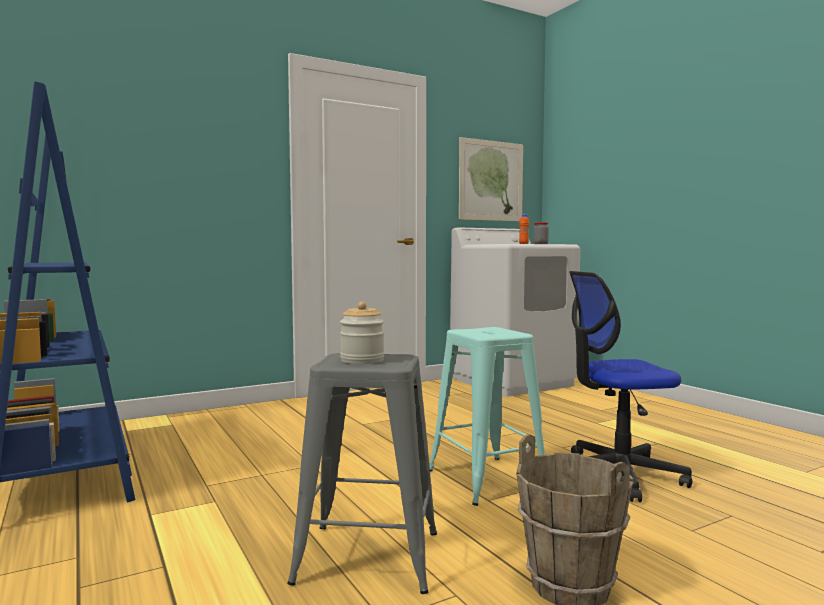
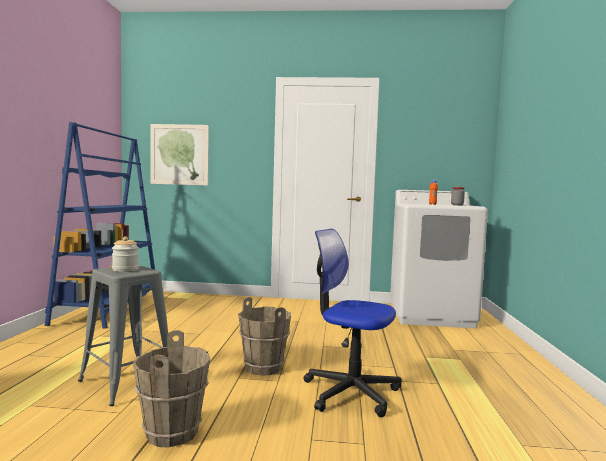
camera: 35 degrees right, 0 degrees up
(487, 479) = (264, 367): turquoise stool -> brown bucket
(491, 181) = (438, 152): picture -> picture (179, 154)

